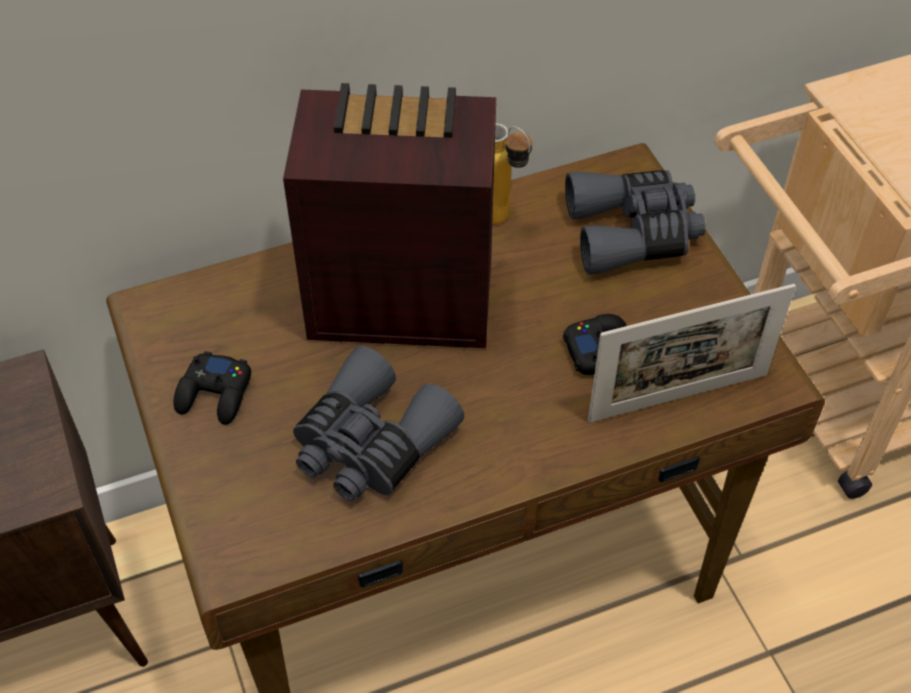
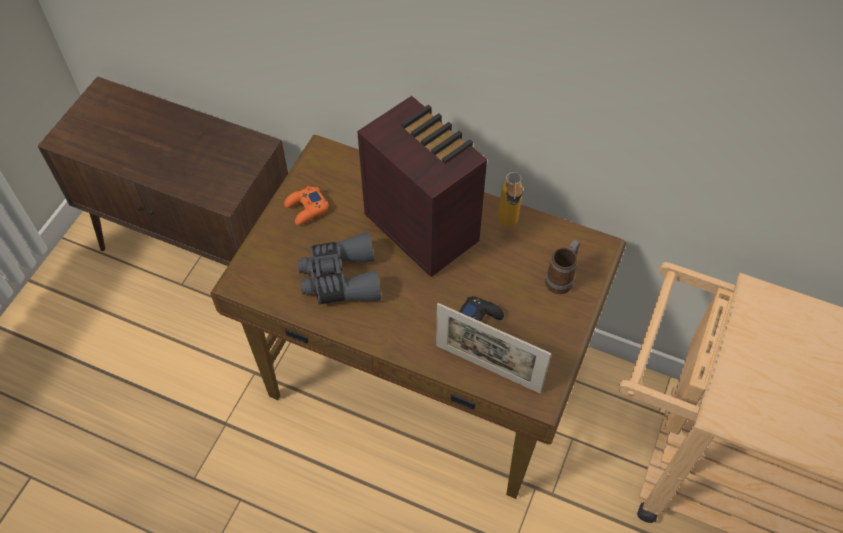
camera: 45 degrees right, 5 degrees up
(215, 394) = (306, 209): black game controller -> orange game controller
(632, 232) = (562, 278): grey binoculars -> mug

